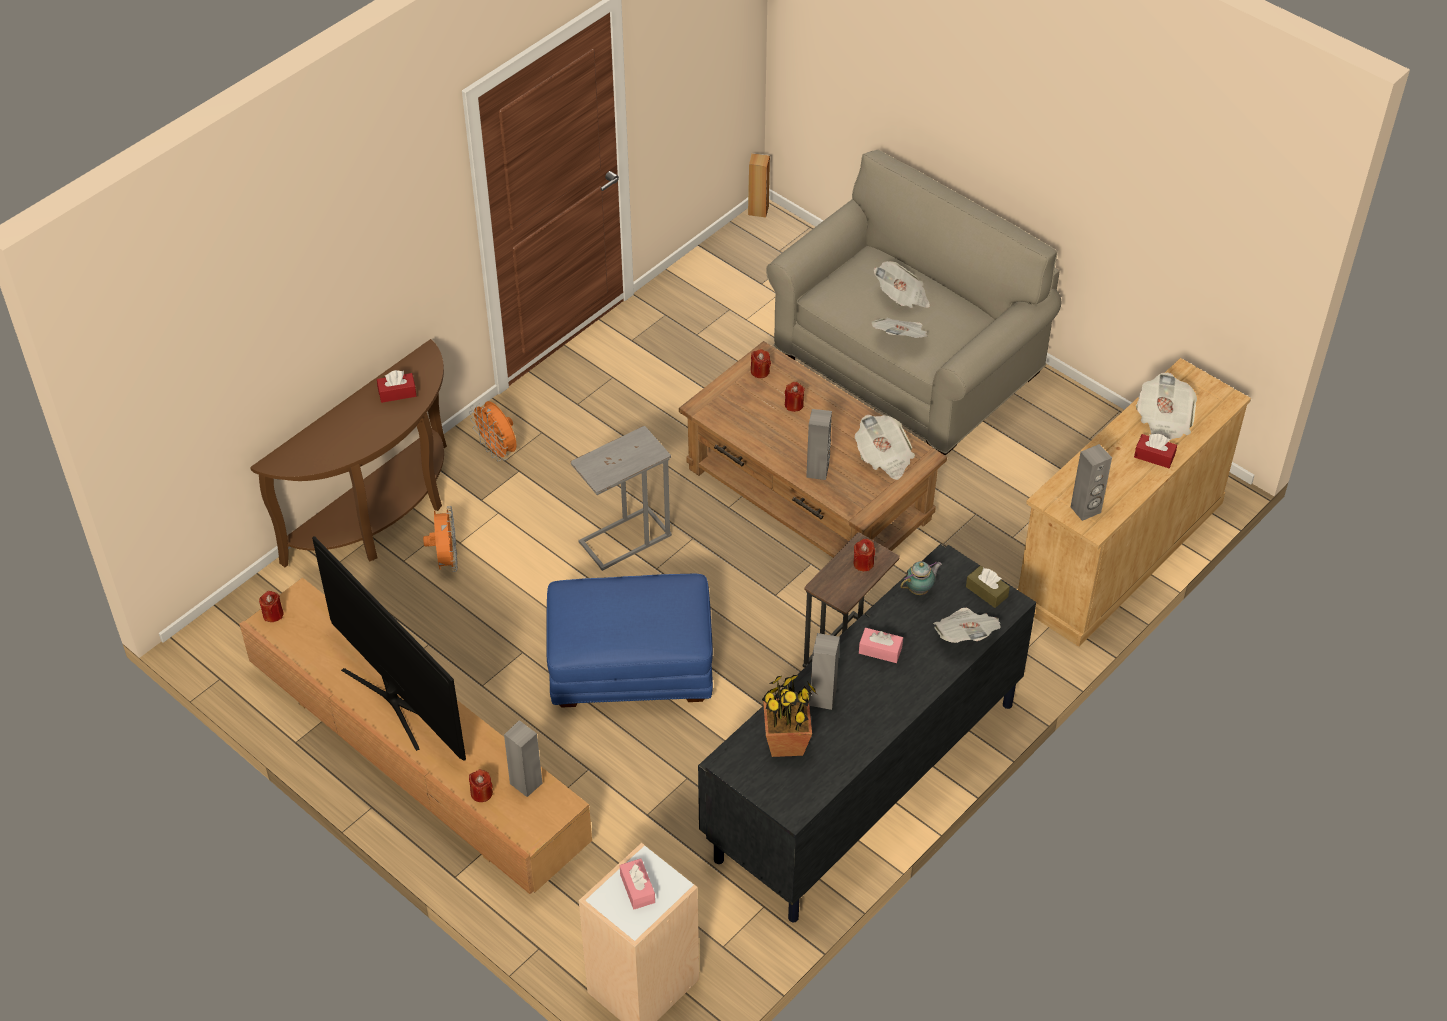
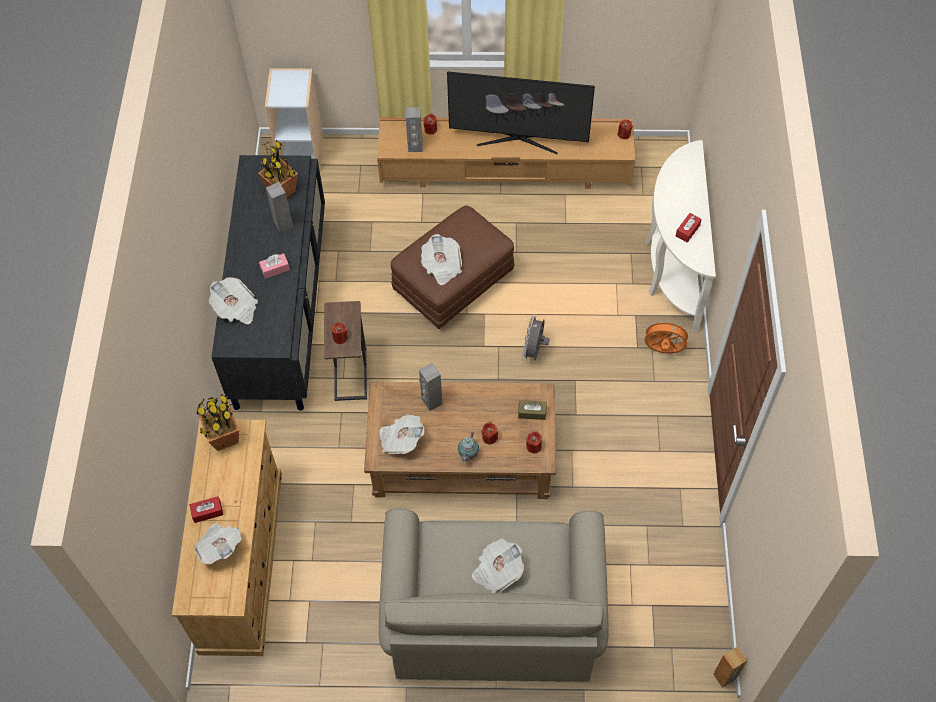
camera: 140 degrees right, 10 degrees up
(382, 517) = (672, 267): brown console table -> white console table
(446, 560) = (610, 269): orange fan -> none
(625, 538) = (534, 351): grey side table -> grey fan
(631, 668) = (453, 283): blue ottoman -> brown ottoman
(637, 888) = (290, 88): pink tissue box -> none
(900, 338) = (466, 533): newspaper -> newspaper (442, 266)
(920, 589) = (282, 318): teapot -> teapot (467, 455)
(986, 592) = (244, 343): brown tissue box -> brown tissue box (532, 412)
(1086, 510) = (224, 438): grey speaker -> potted plant

